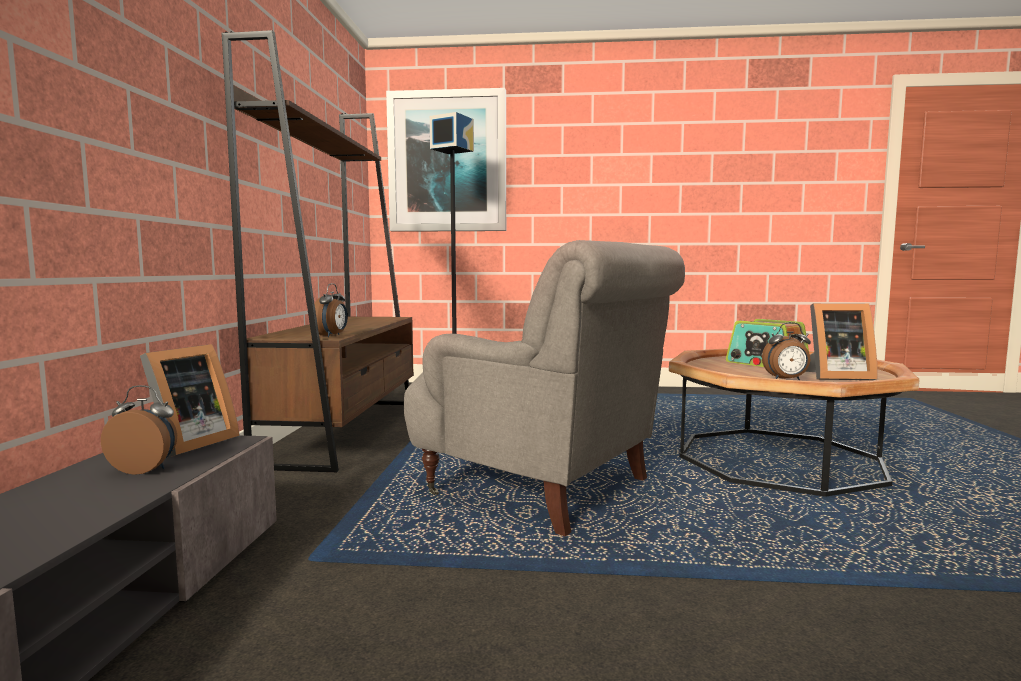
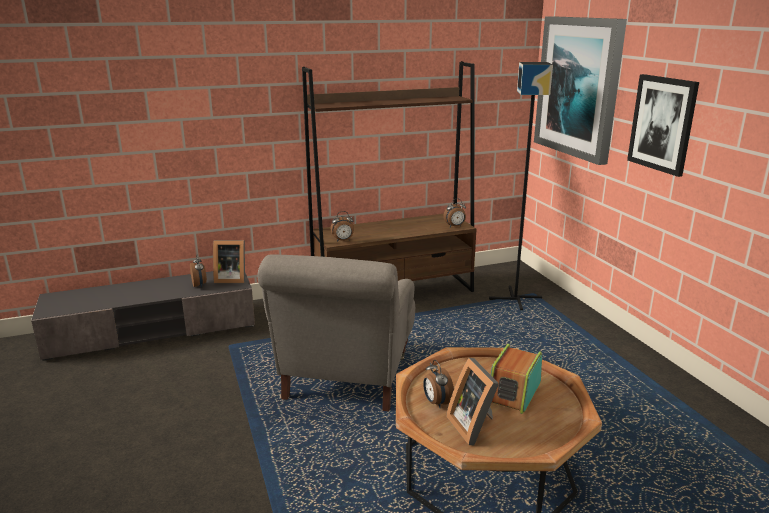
camera: 65 degrees right, 15 degrees up
(391, 318) = (455, 226): none -> alarm clock
(570, 178) = (662, 124): none -> picture

